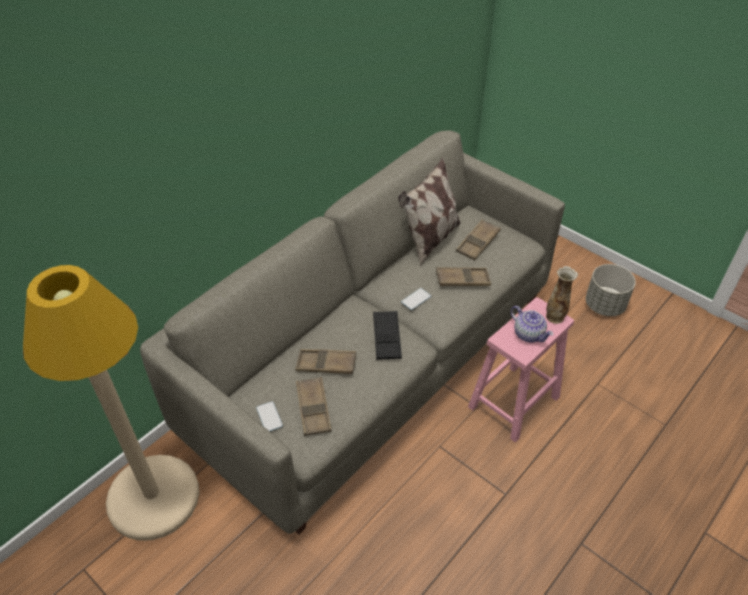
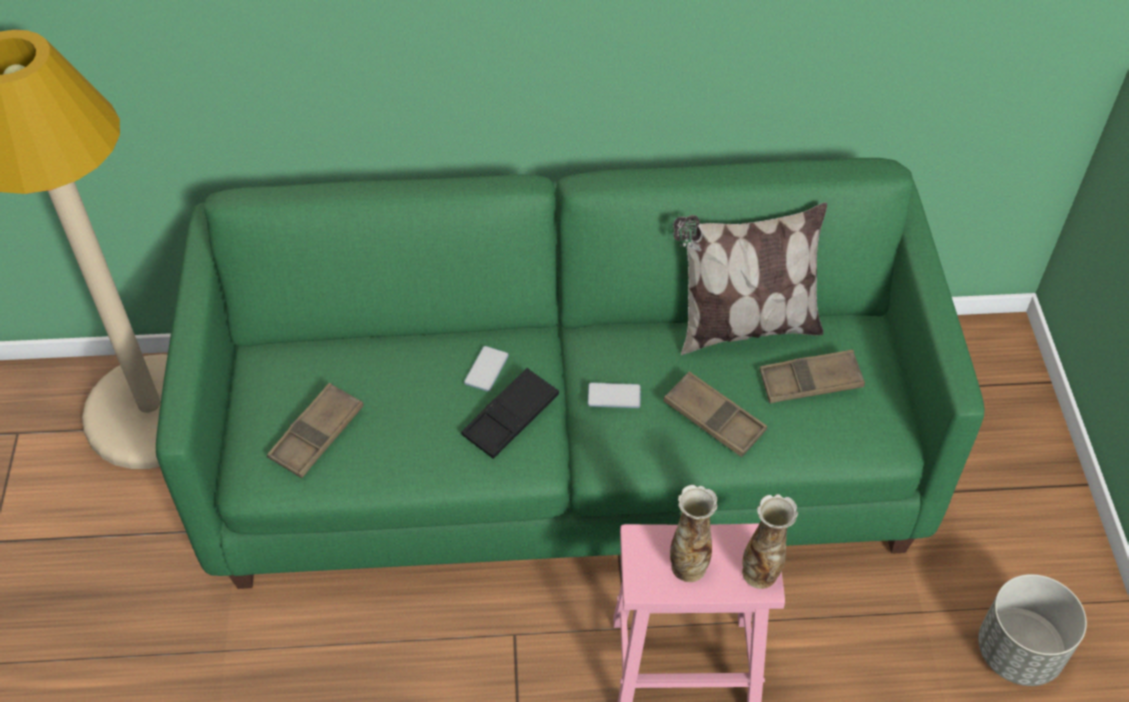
camera: 45 degrees right, 5 degrees up
(269, 417) = (262, 404): phone -> phone (486, 369)
(326, 364) = (397, 392): brown tray -> none
(374, 362) = (566, 455): grey sofa -> green sofa
(529, 334) = (688, 565): teapot -> vase

